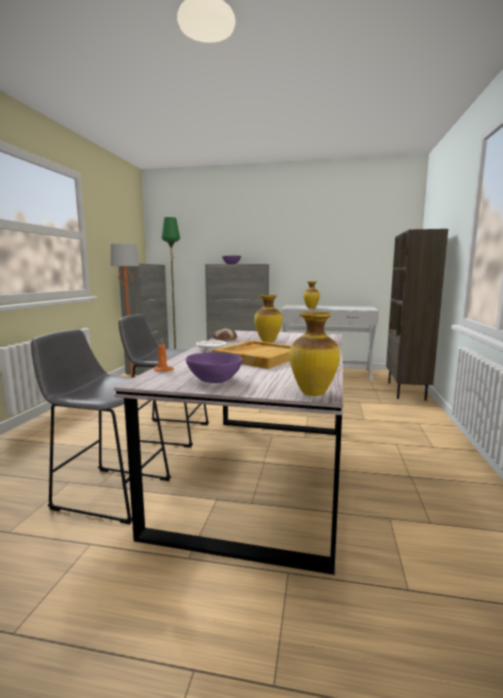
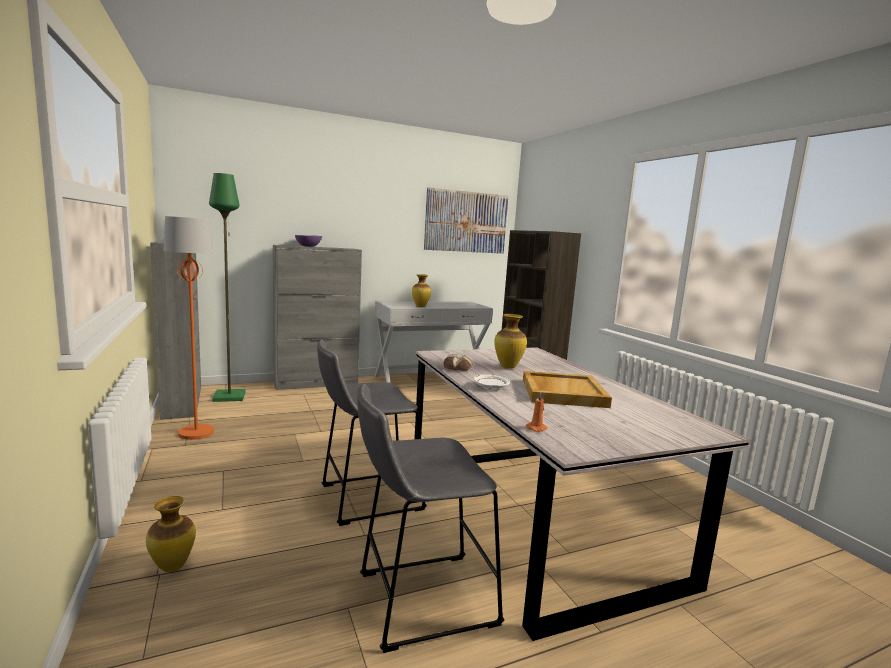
camera: 35 degrees left, 0 degrees up
(214, 380) = (615, 433): purple bowl -> none
(312, 393) = (711, 432): vase -> vase (172, 566)
(368, 235) = (466, 222): none -> picture

